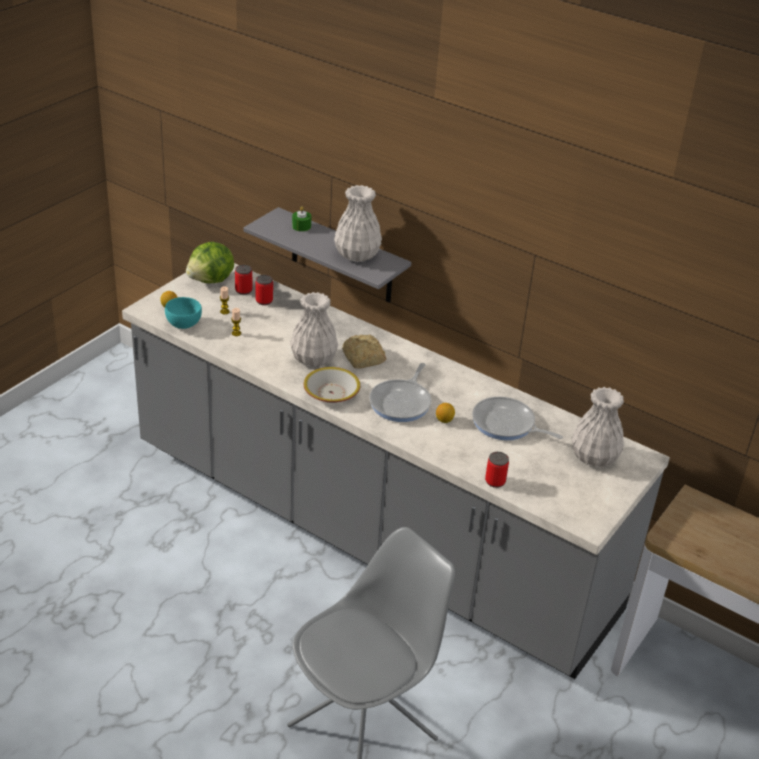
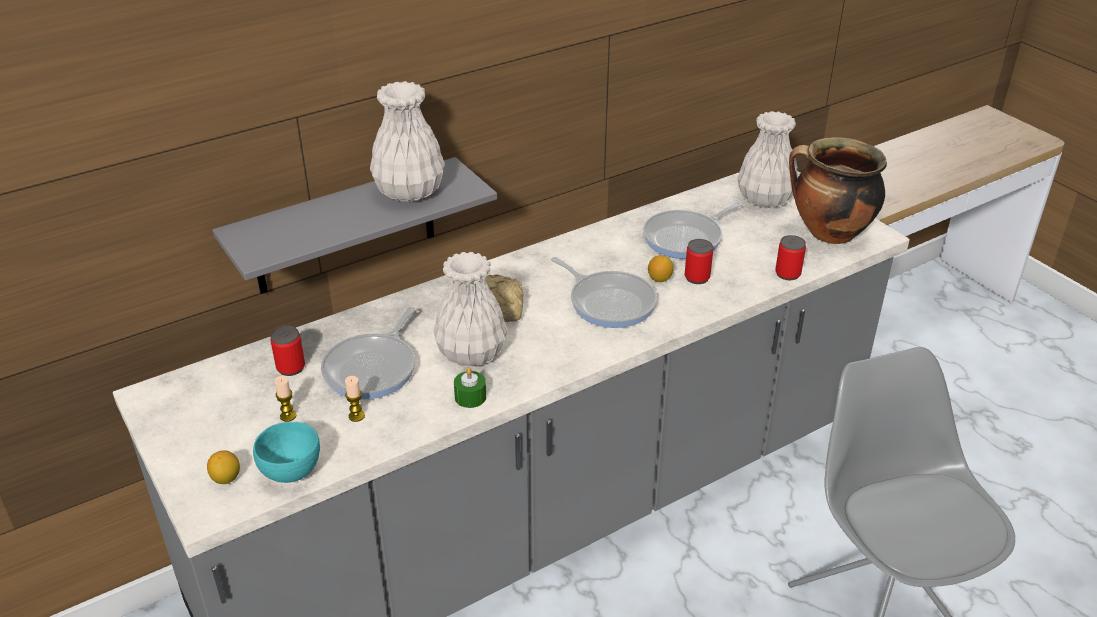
camera: 65 degrees left, 0 degrees up
(211, 280) = (187, 412): lettuce -> none
(243, 290) = (245, 382): can -> can (697, 277)
(279, 328) = (373, 368): none -> frying pan
(301, 226) = (292, 220): green candle -> green candle (470, 397)
(331, 393) = (559, 356): bowl -> none
(569, 497) = (828, 233): none -> cooking pot

